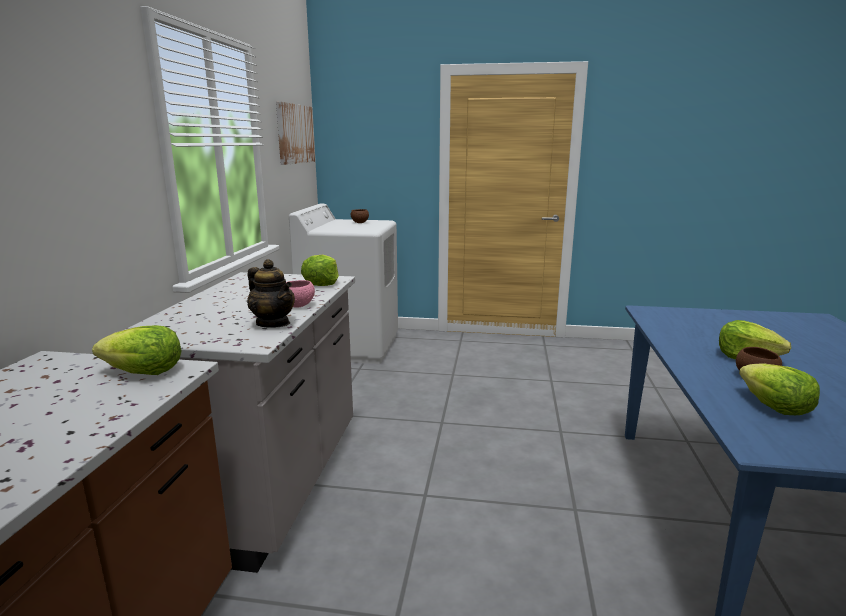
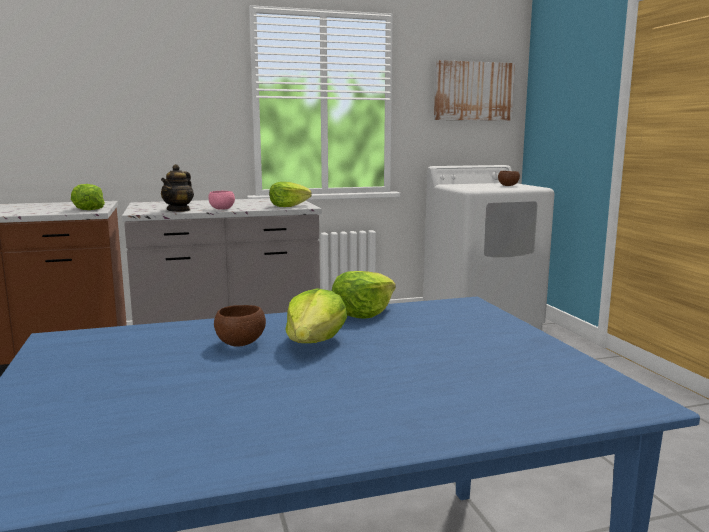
camera: 65 degrees right, 5 degrees down
(774, 406) = (153, 347): lettuce -> lettuce (363, 313)

